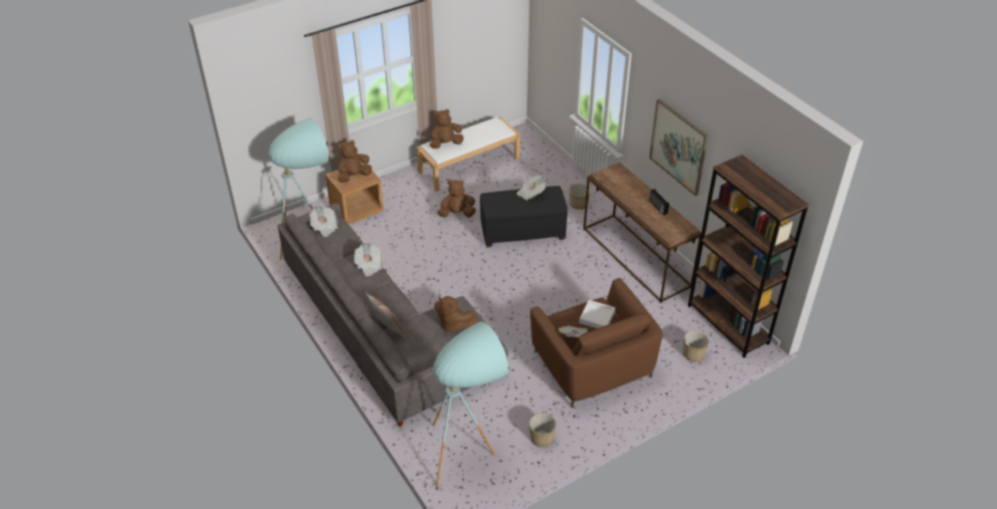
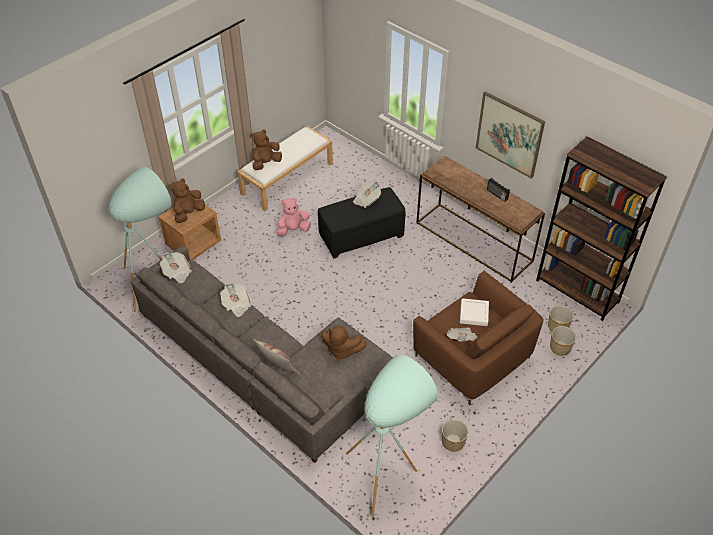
camera: 15 degrees left, 5 degrees up
(457, 214) = (293, 230): brown plush toy -> pink plush toy
(578, 203) = (403, 198): planter -> planter (560, 347)

